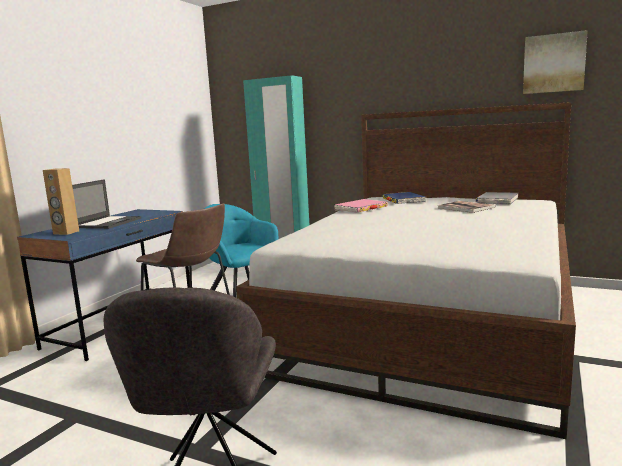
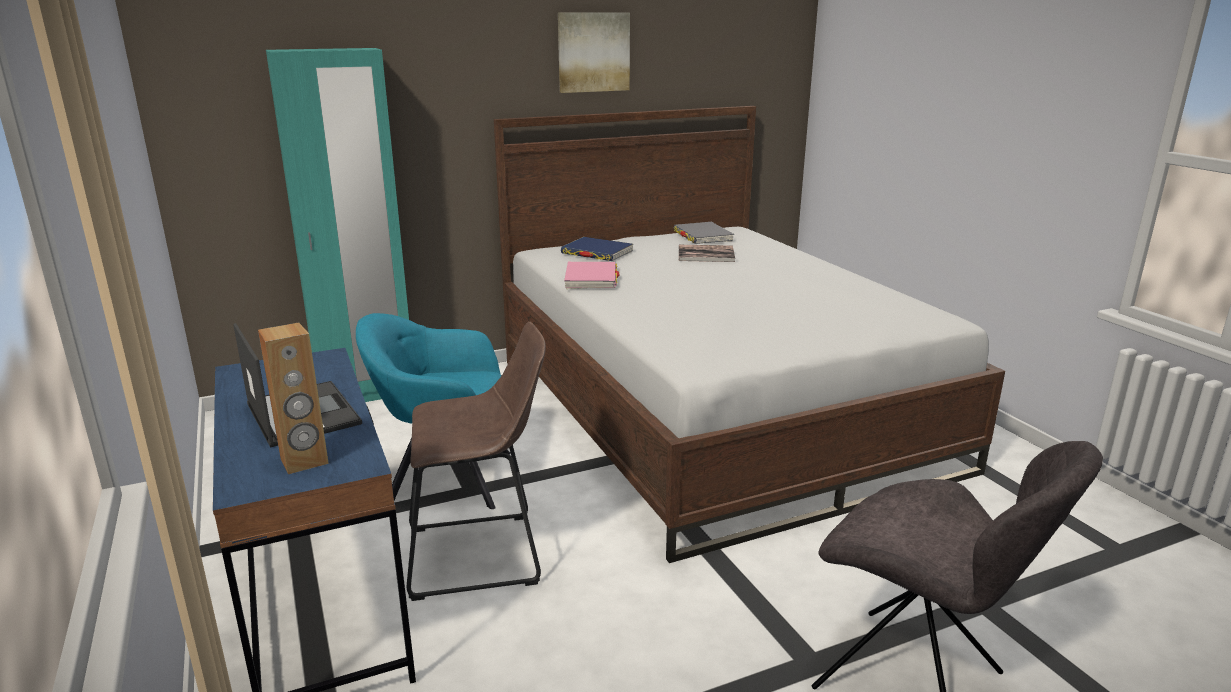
camera: 50 degrees left, 10 degrees up
(554, 63) = (734, 55): picture -> picture (593, 52)

